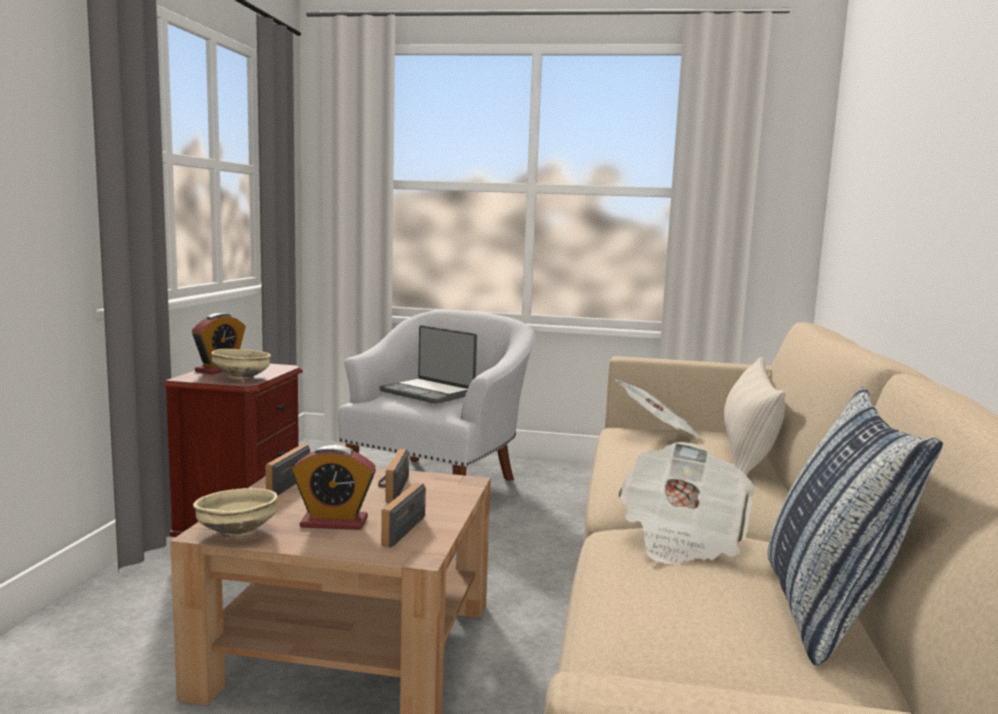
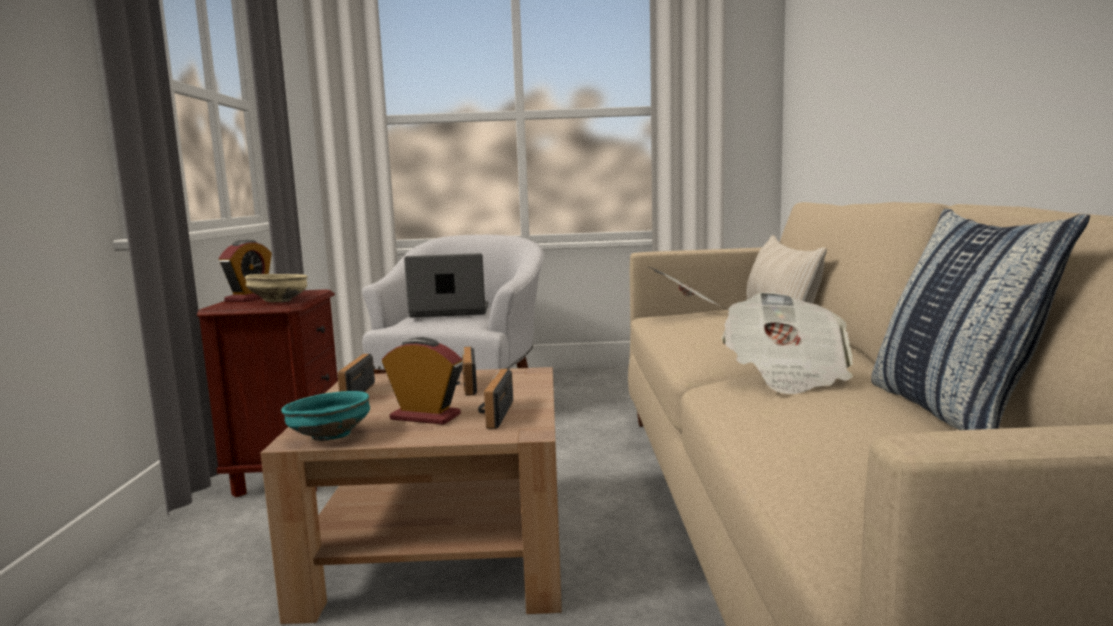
camera: 10 degrees left, 0 degrees up
(237, 532) = (329, 436): beige bowl -> turquoise bowl
(334, 522) = (425, 417): alarm clock -> alarm clock turned 150 degrees counterclockwise
(428, 392) = (449, 312): laptop -> laptop turned 150 degrees clockwise

